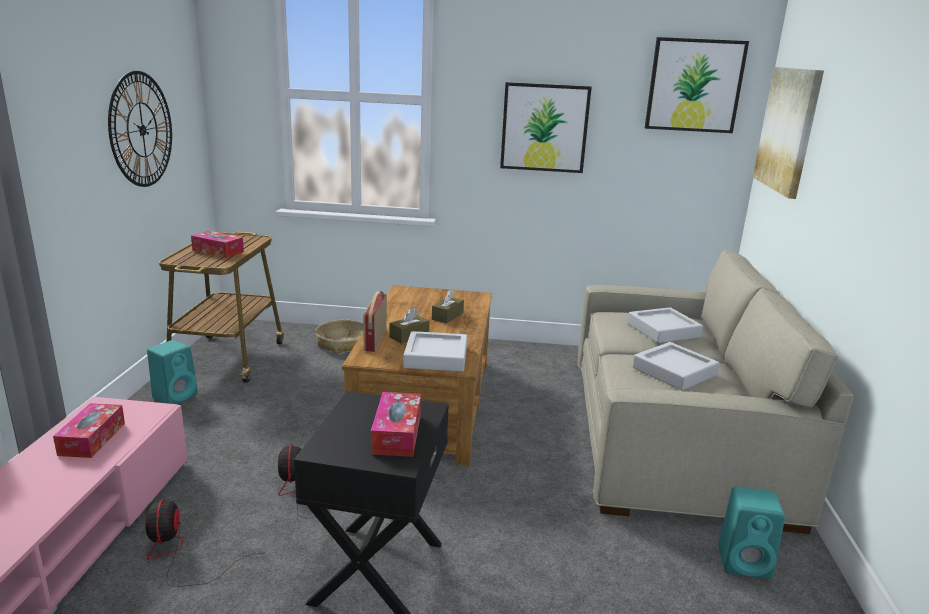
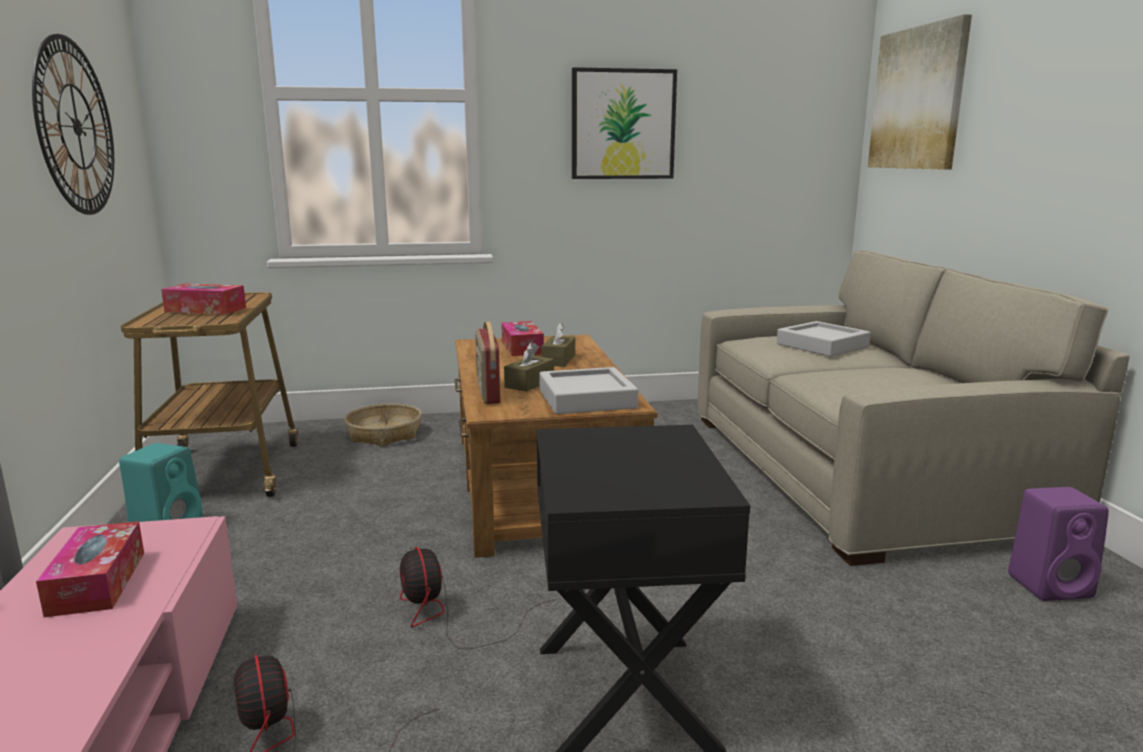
camera: 15 degrees left, 5 degrees down
(397, 434) = (664, 463): tissue box -> tissue box (522, 348)
(674, 371) = (879, 378): grey tray -> none
(694, 85) = (791, 65): picture -> none
(745, 562) = (1051, 585): turquoise speaker -> purple speaker

